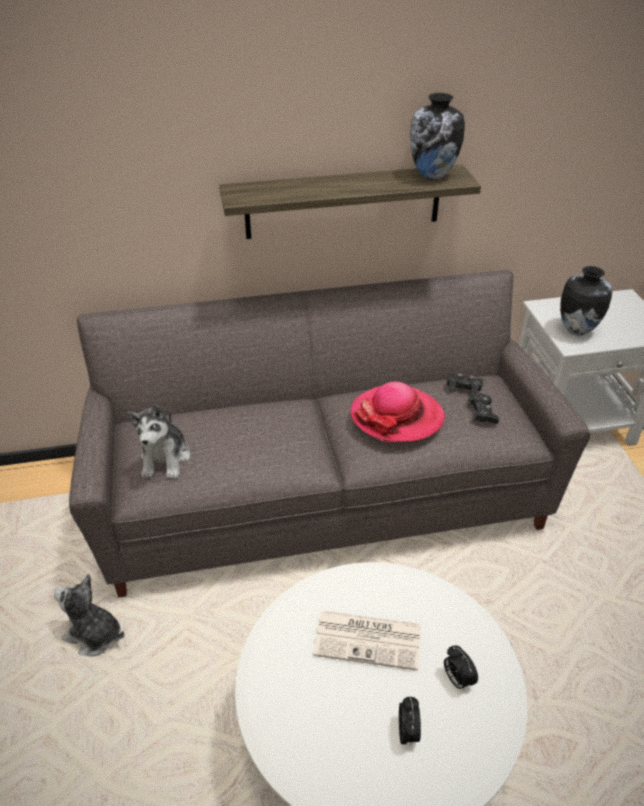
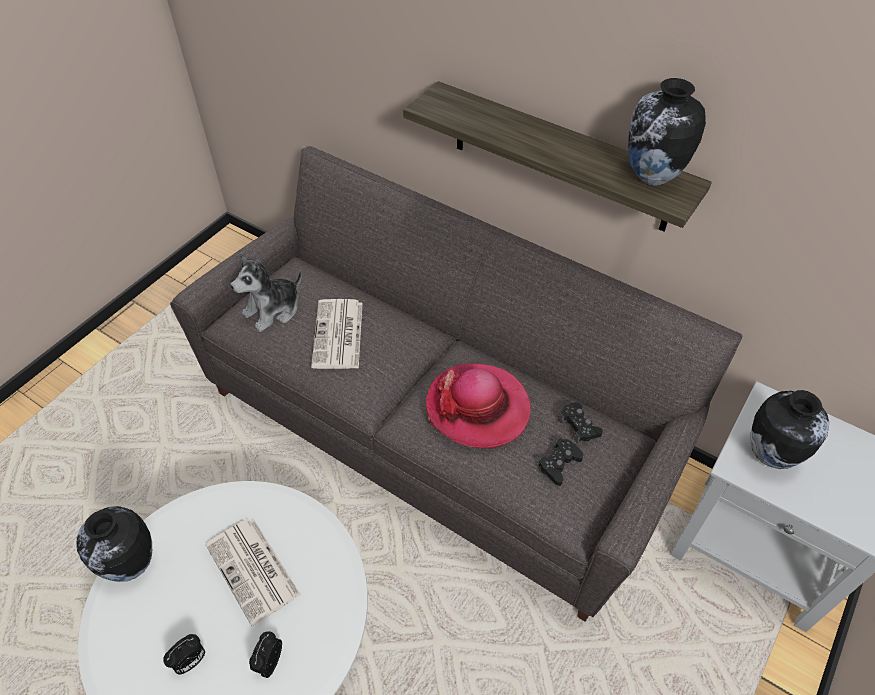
camera: 45 degrees right, 10 degrees up
(94, 635) = (180, 408): plush toy -> none
(244, 439) = (338, 335): none -> newspaper
(273, 722) = (132, 565): none -> vase

